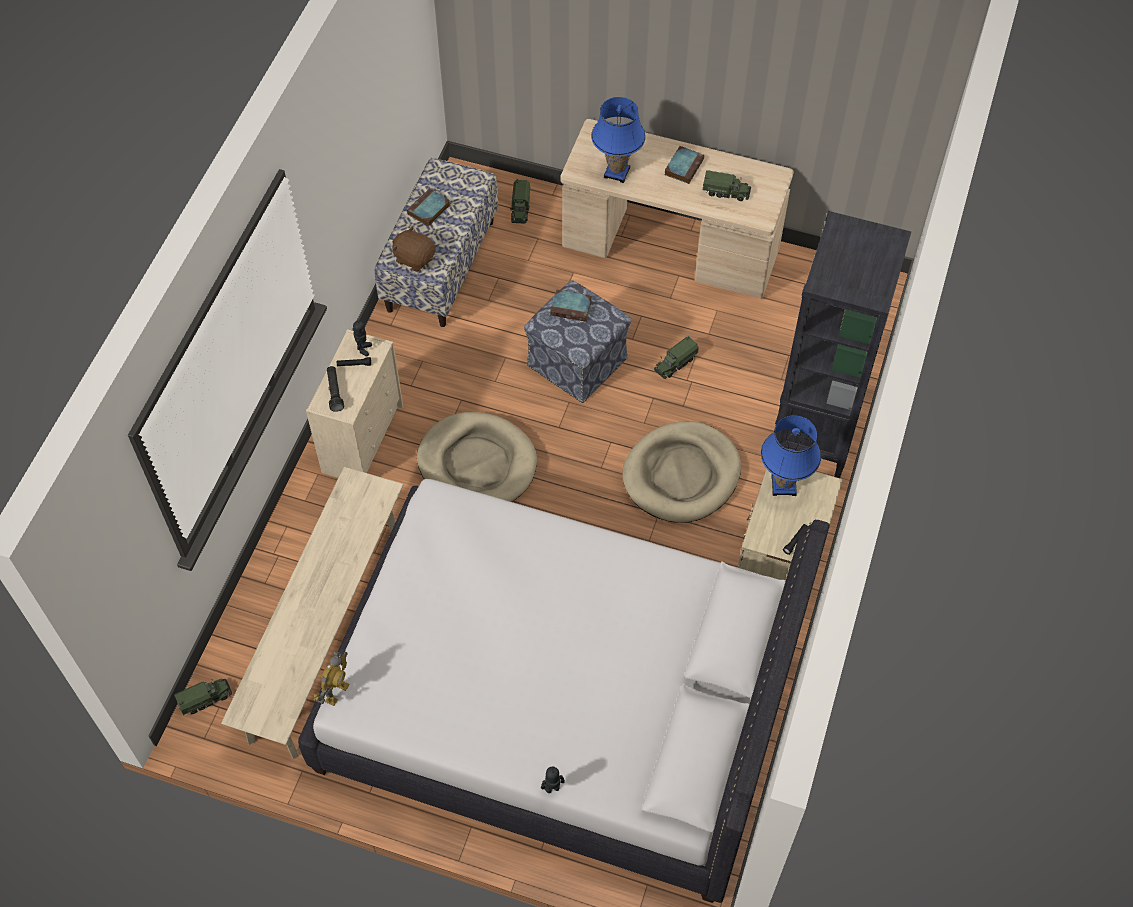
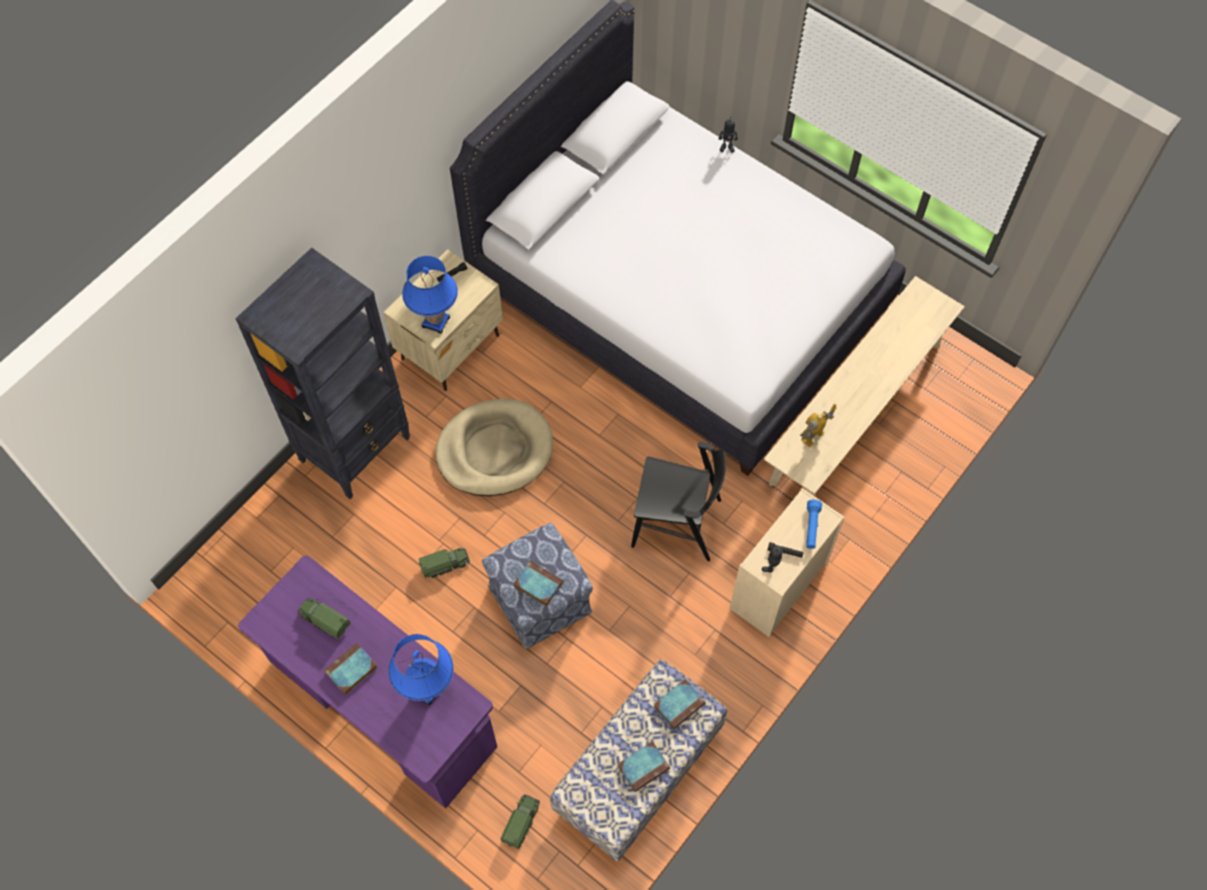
camera: 160 degrees left, 5 degrees up
(205, 699) = (969, 389): toy truck -> none
(334, 392) = (811, 527): black flashlight -> blue flashlight
(336, 692) = (872, 258): toy robot -> toy robot (813, 437)
(414, 258) = (679, 704): brown plush toy -> book
(477, 464) = (676, 523): beige dog bed -> black chair
(670, 249) = (382, 705): beige desk -> purple desk

